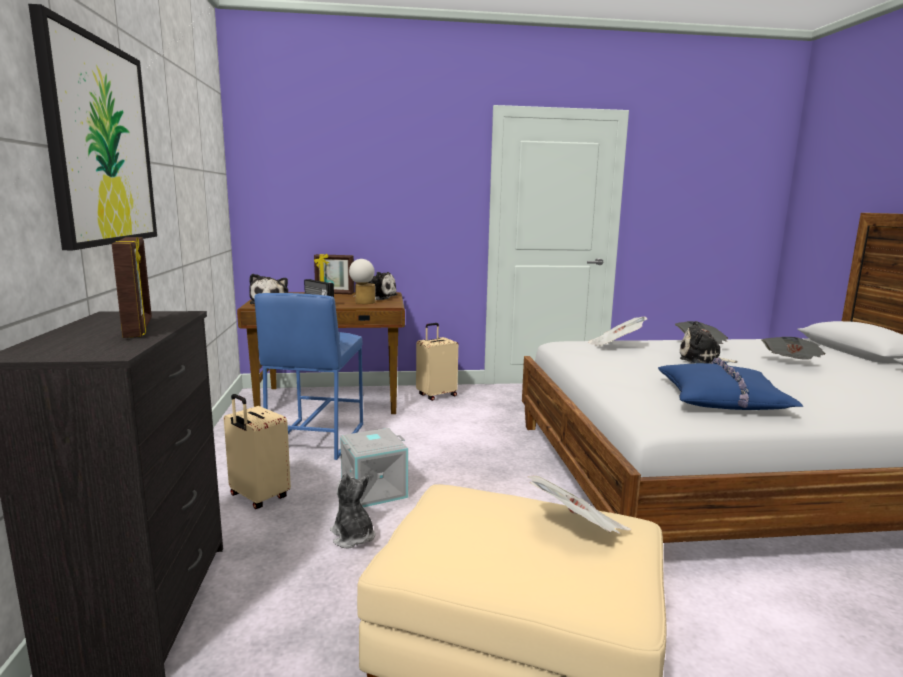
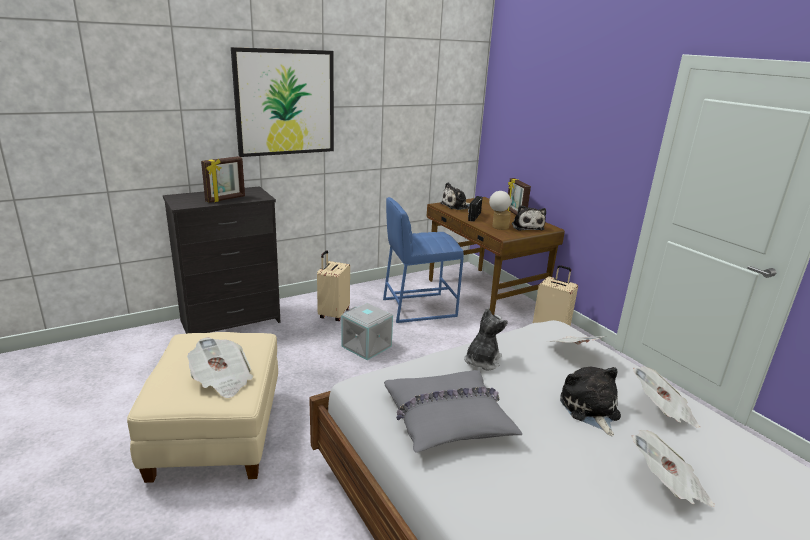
camera: 65 degrees right, 10 degrees up
(353, 537) = (310, 354): plush toy -> plush toy (482, 361)
(722, 399) = (447, 419): blue pillow -> grey pillow

